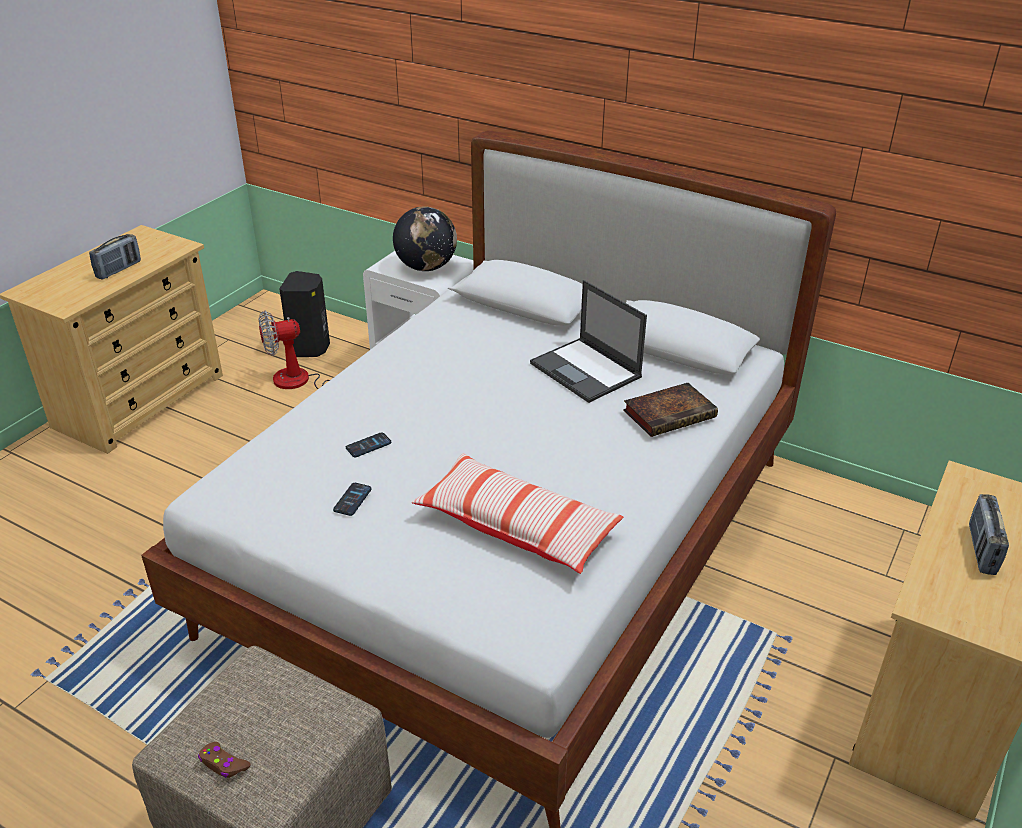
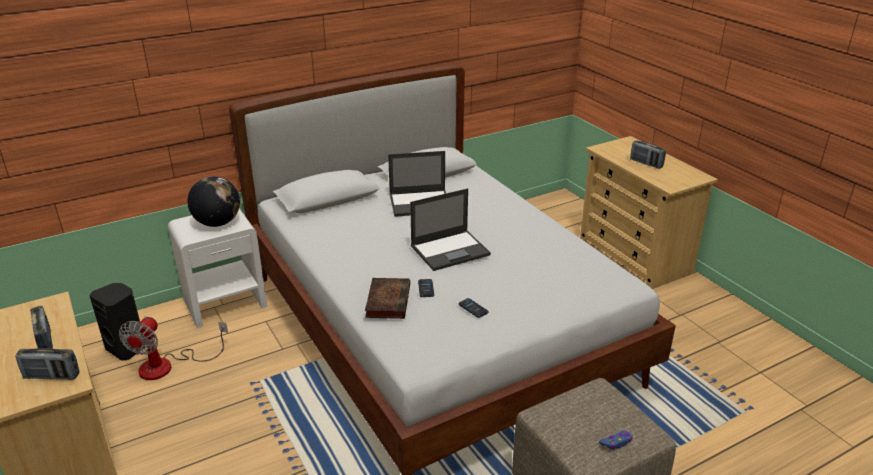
camera: 60 degrees left, 5 degrees down
(72, 294) = (52, 376): none -> radio
(223, 764) = (616, 443): brown game controller -> blue game controller
(480, 434) = (451, 250): none -> laptop
(517, 526) = (538, 264): pillow -> none
(670, 413) = (484, 194): book -> book (387, 300)

